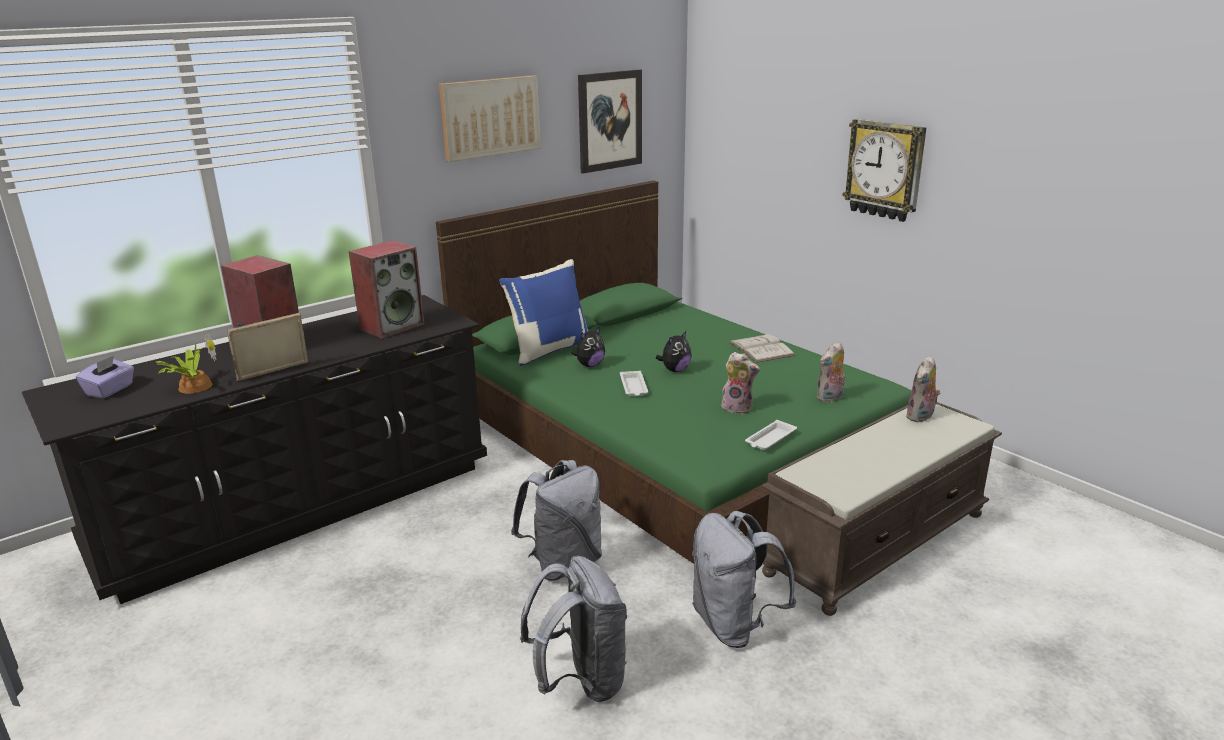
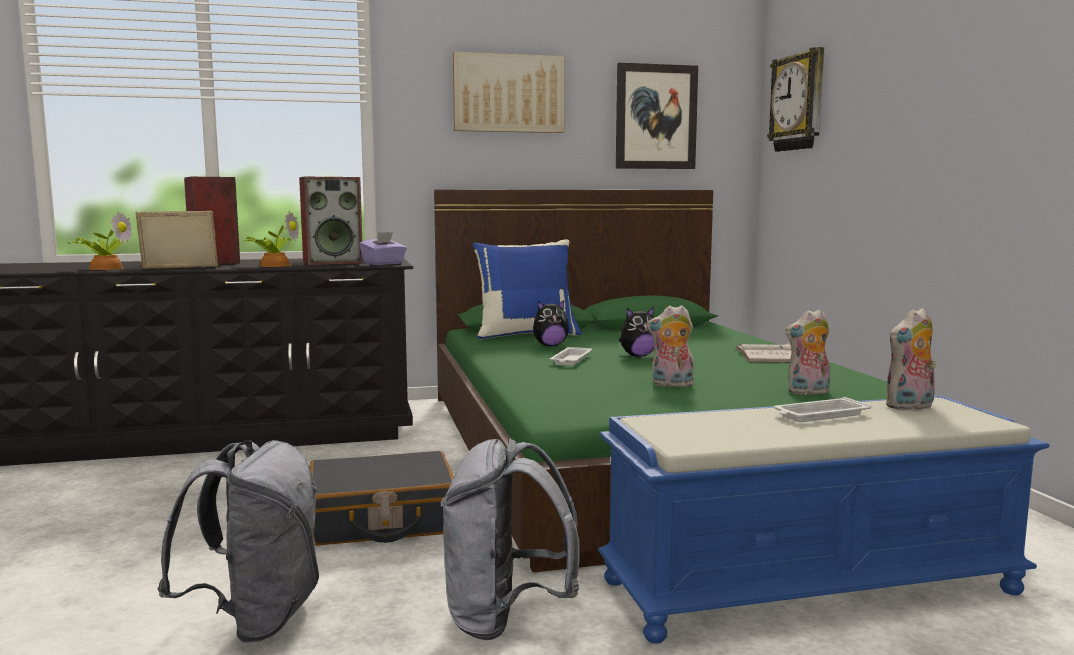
camera: 25 degrees right, 15 degrees down
(110, 390) = (48, 266): purple tissue box -> purple tissue box (384, 264)
(351, 345) = (274, 265): none -> potted plant
(563, 563) = (382, 520): grey backpack -> black suitcase
(738, 408) = (671, 385): plush toy -> plush toy turned 135 degrees clockwise
(770, 439) = (673, 407): white tray -> white tray (820, 415)
(876, 541) = (811, 585): brown bench -> blue bench
(885, 169) = (948, 125): wall clock -> wall clock (799, 102)

